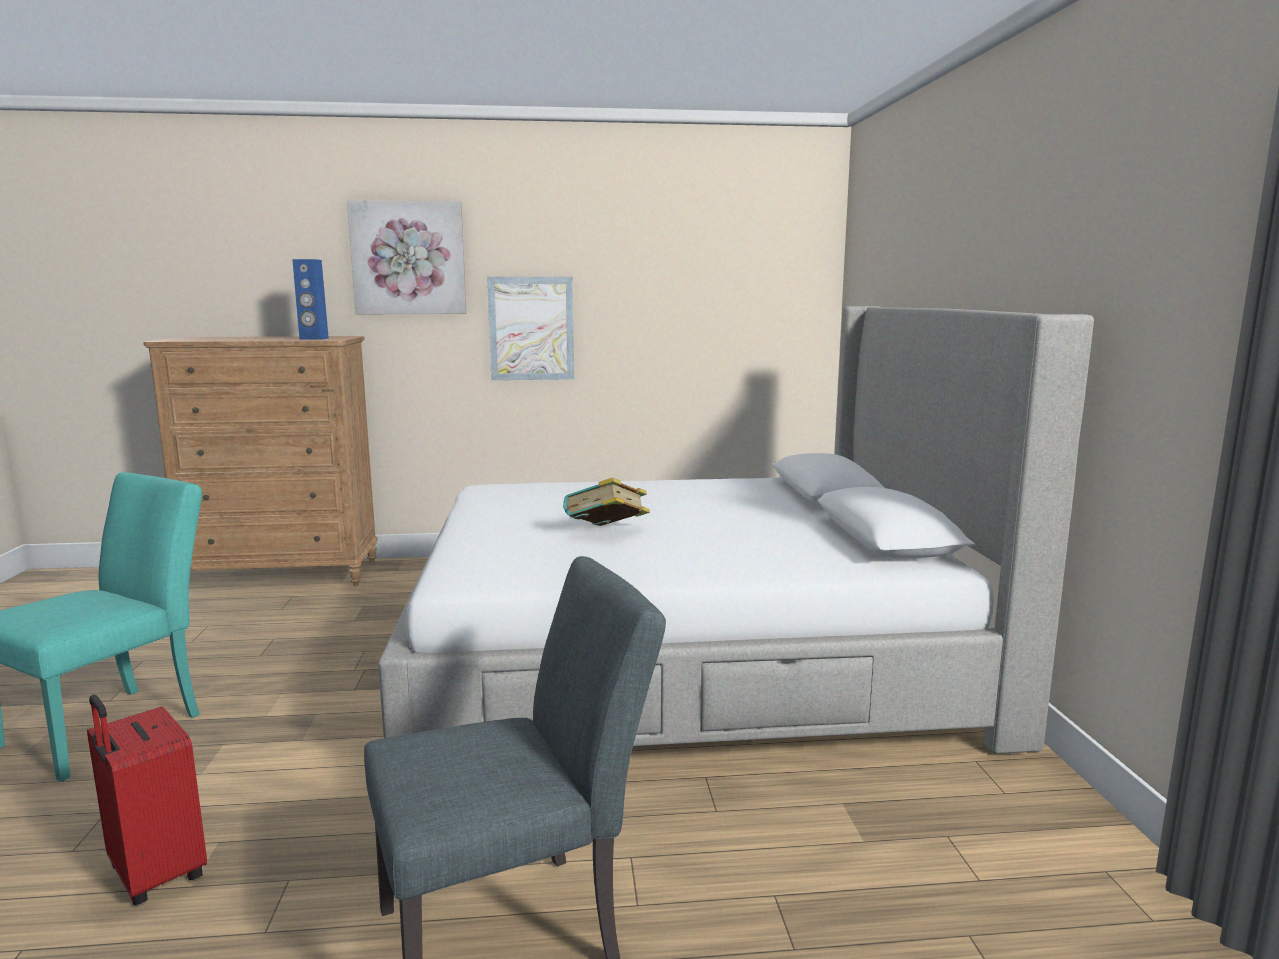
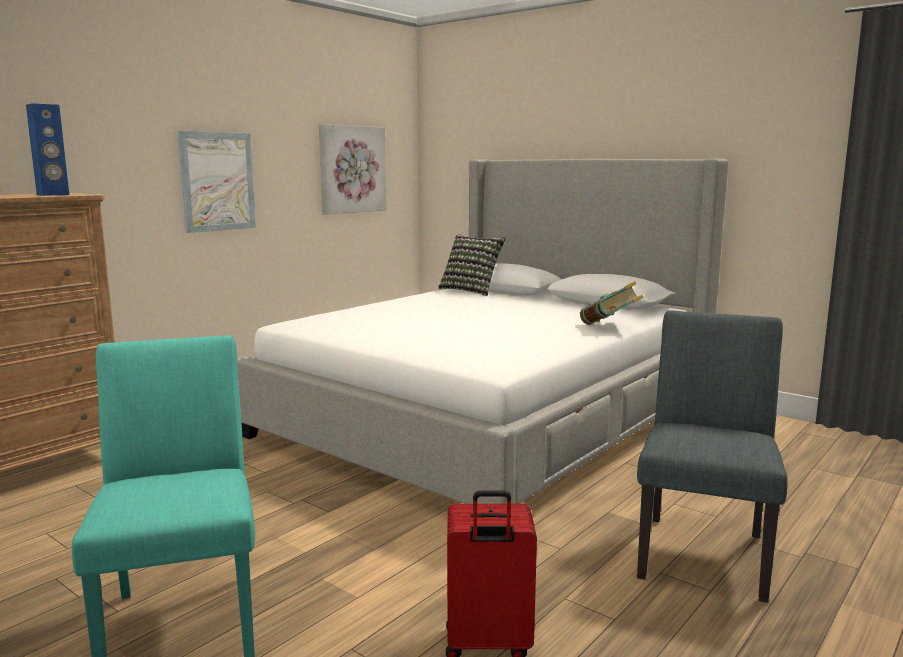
camera: 45 degrees left, 0 degrees up
(408, 258) = (102, 108): picture -> picture (352, 169)
(606, 533) = (478, 329): book -> book (609, 327)
(780, 485) = (471, 290): none -> pillow

